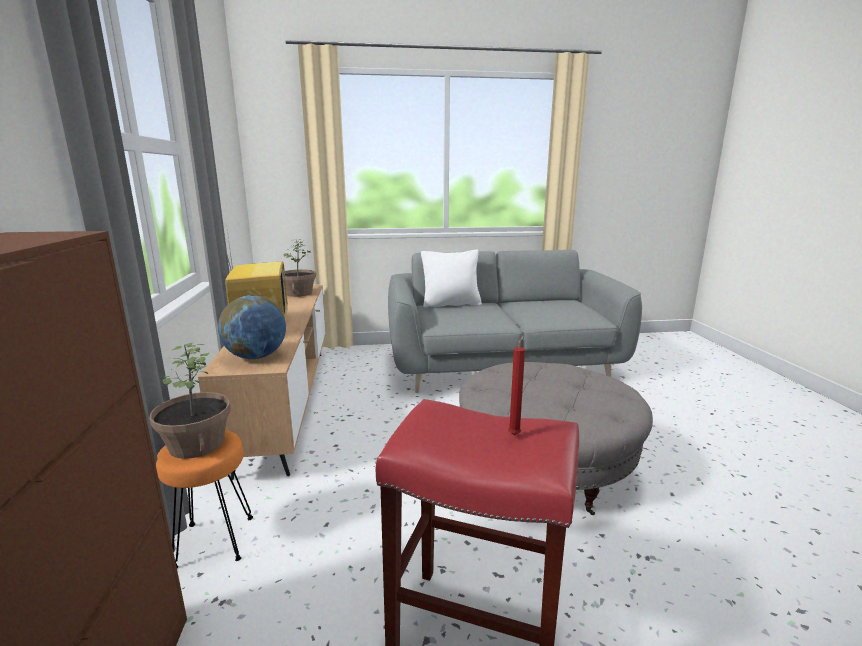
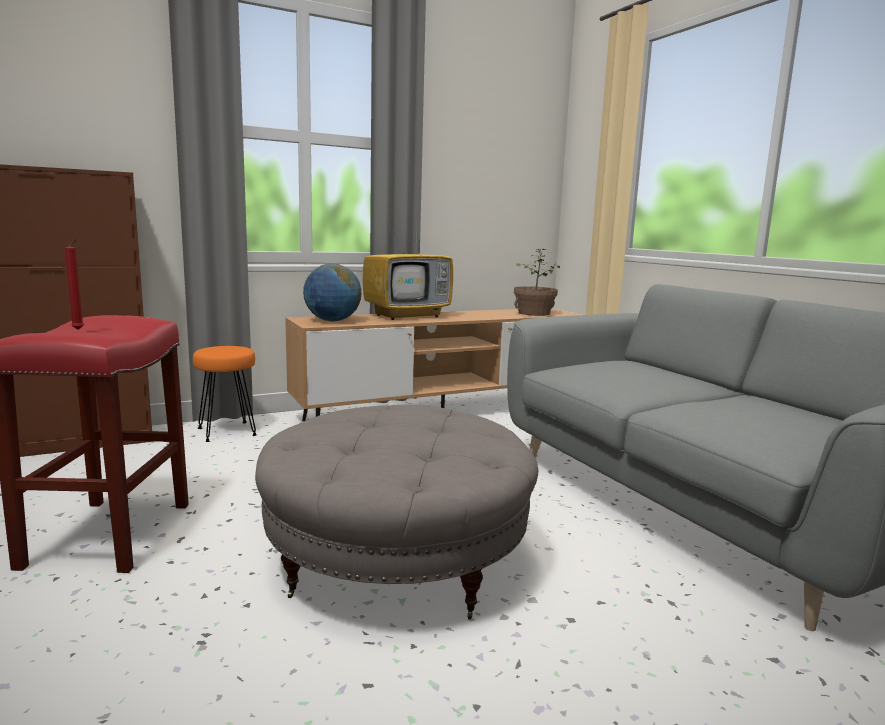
camera: 70 degrees right, 5 degrees down
(196, 444) = (225, 348): potted plant -> none
(451, 304) = (651, 367): white pillow -> none

